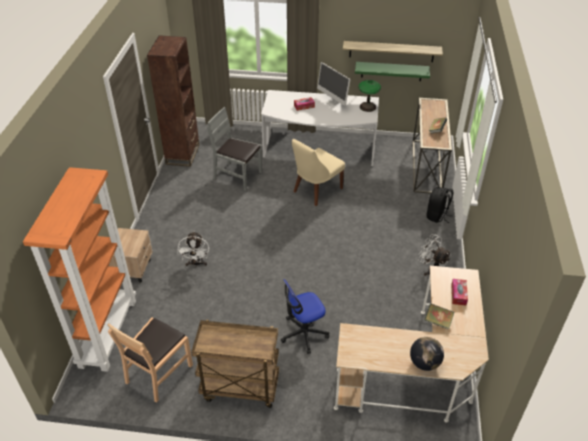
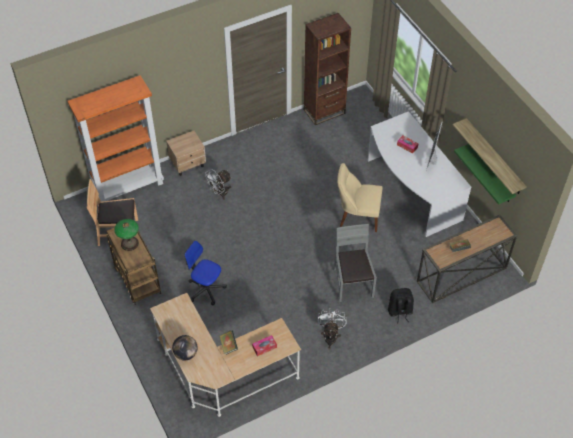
camera: 55 degrees right, 10 degrees up
(237, 176) = (330, 159): grey chair -> grey chair (352, 283)
(367, 107) = (447, 187): table lamp -> table lamp (129, 243)

